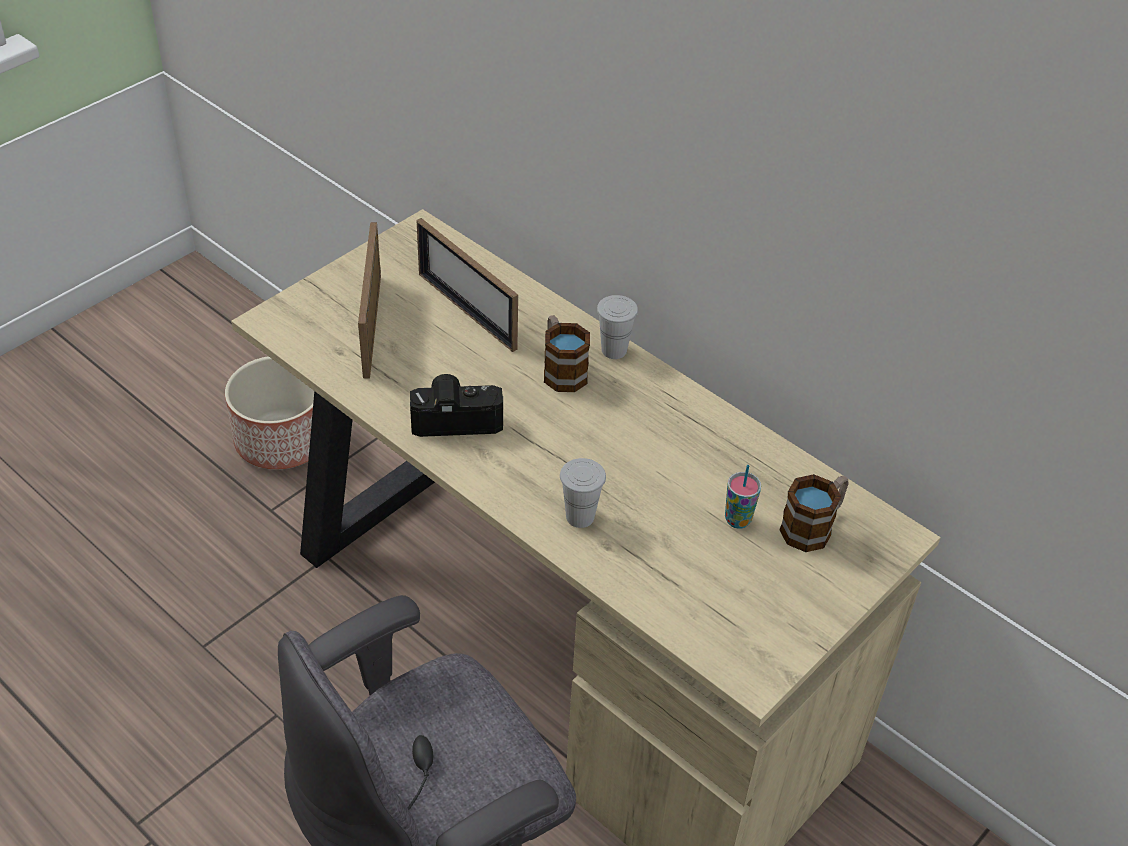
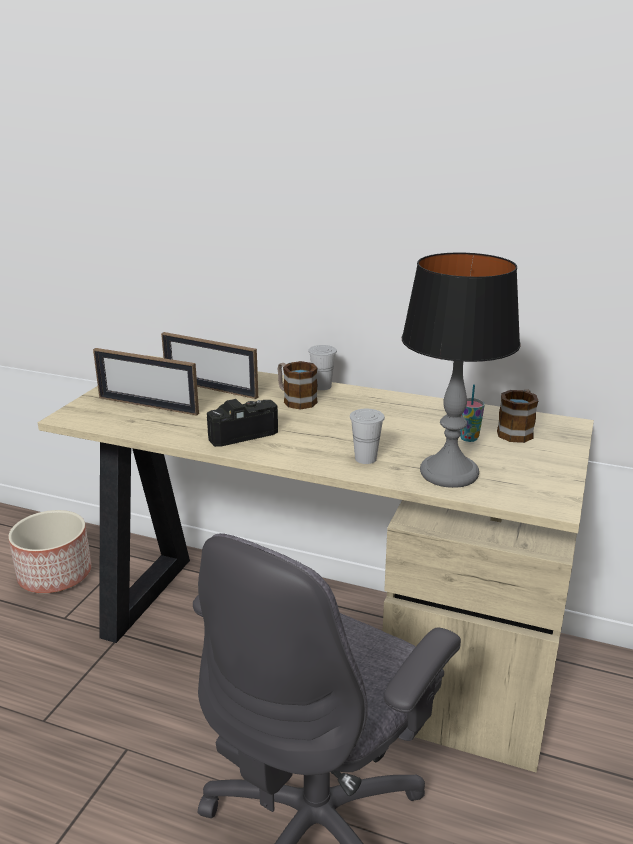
camera: 20 degrees left, 20 degrees down
(372, 325) = (148, 405): picture frame -> picture frame turned 45 degrees counterclockwise
(665, 578) = (449, 473): none -> table lamp

